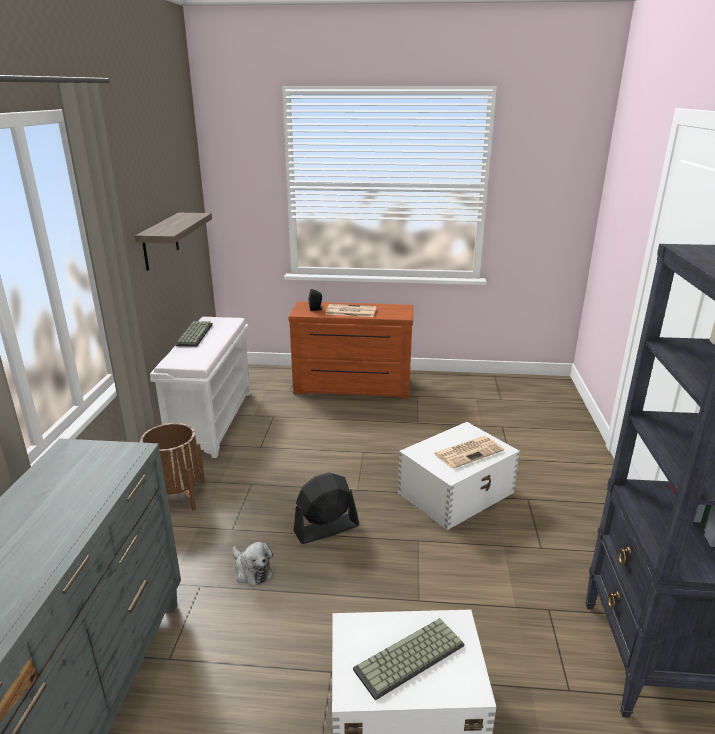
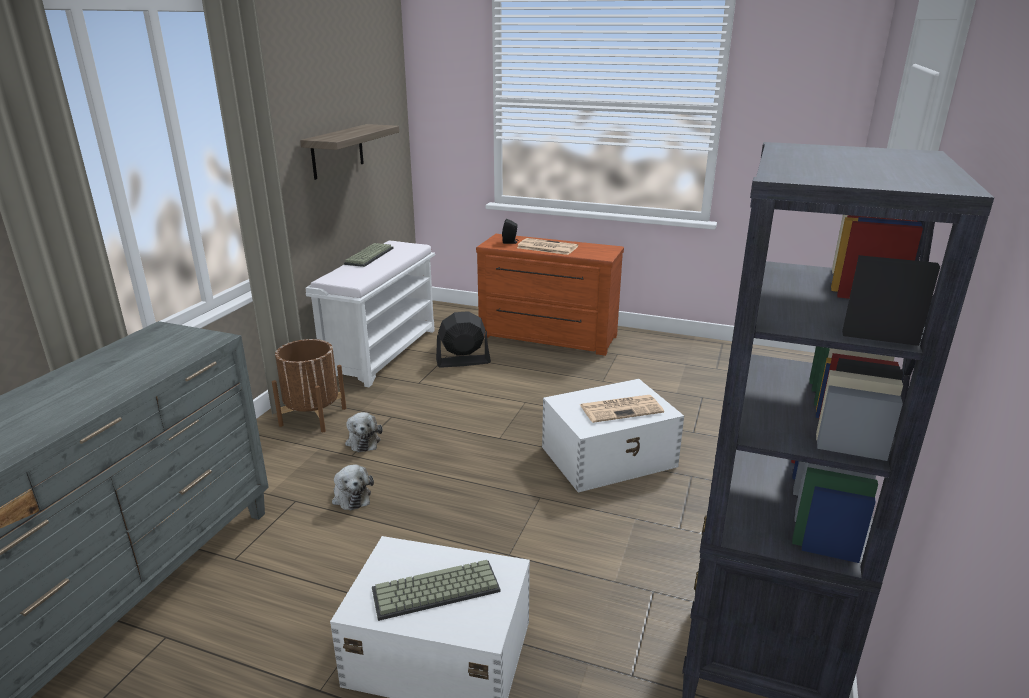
camera: 15 degrees right, 0 degrees up
(236, 512) = (363, 441): none -> plush toy
(326, 528) = (446, 470): black fan -> black fan (463, 361)

